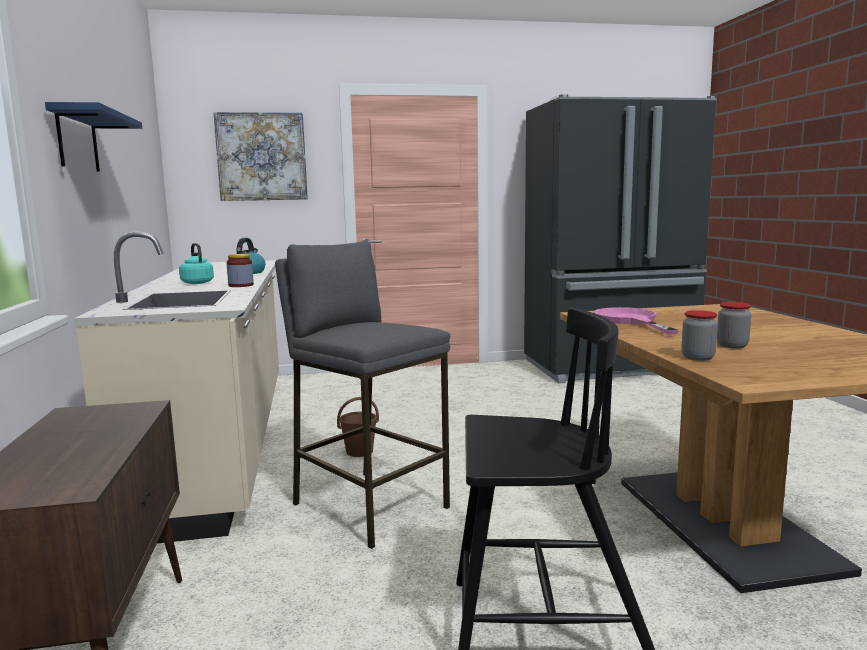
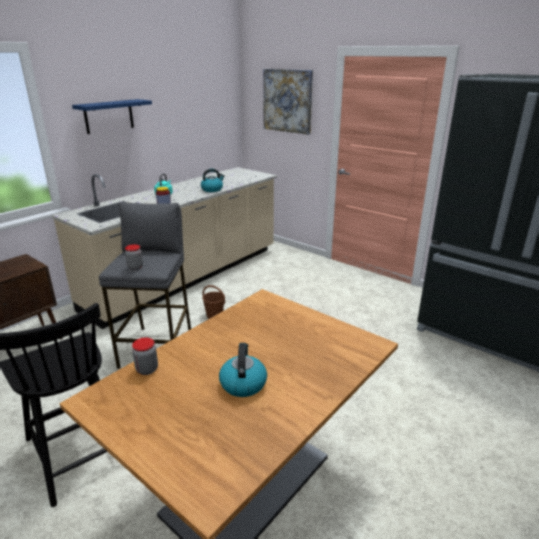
camera: 50 degrees right, 15 degrees up
(630, 321) = (253, 319): pink frying pan -> none
(732, 346) = (197, 375): jar -> jar (135, 267)
(764, 337) = (243, 383): none -> kettle

